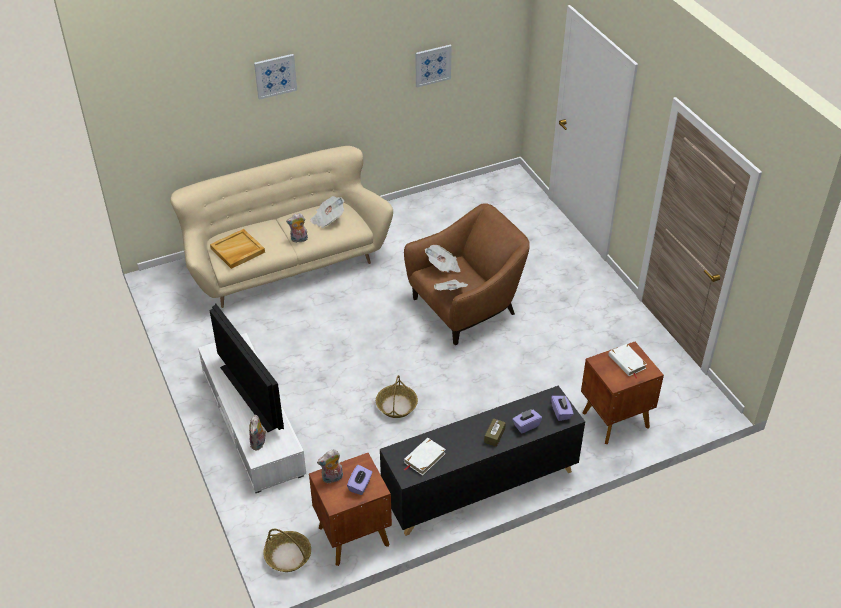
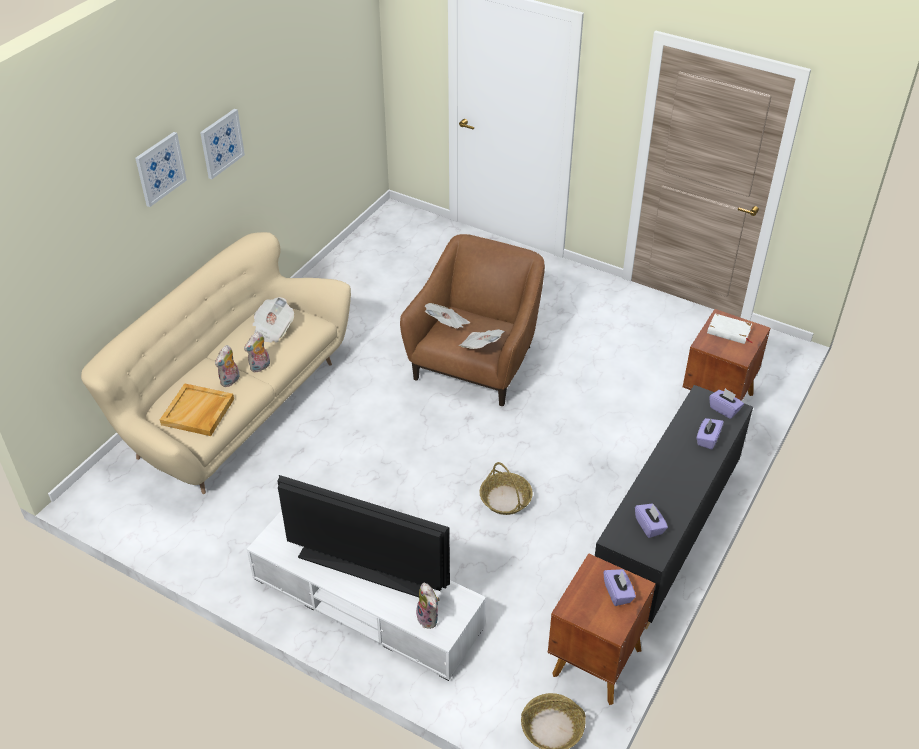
camera: 35 degrees left, 0 degrees up
(332, 478) = (582, 603): plush toy -> plush toy (230, 381)
(424, 458) = (649, 526): white book -> purple tissue box
(432, 65) = (306, 103): picture -> picture (221, 143)
(494, 436) = (690, 465): brown tissue box -> none

